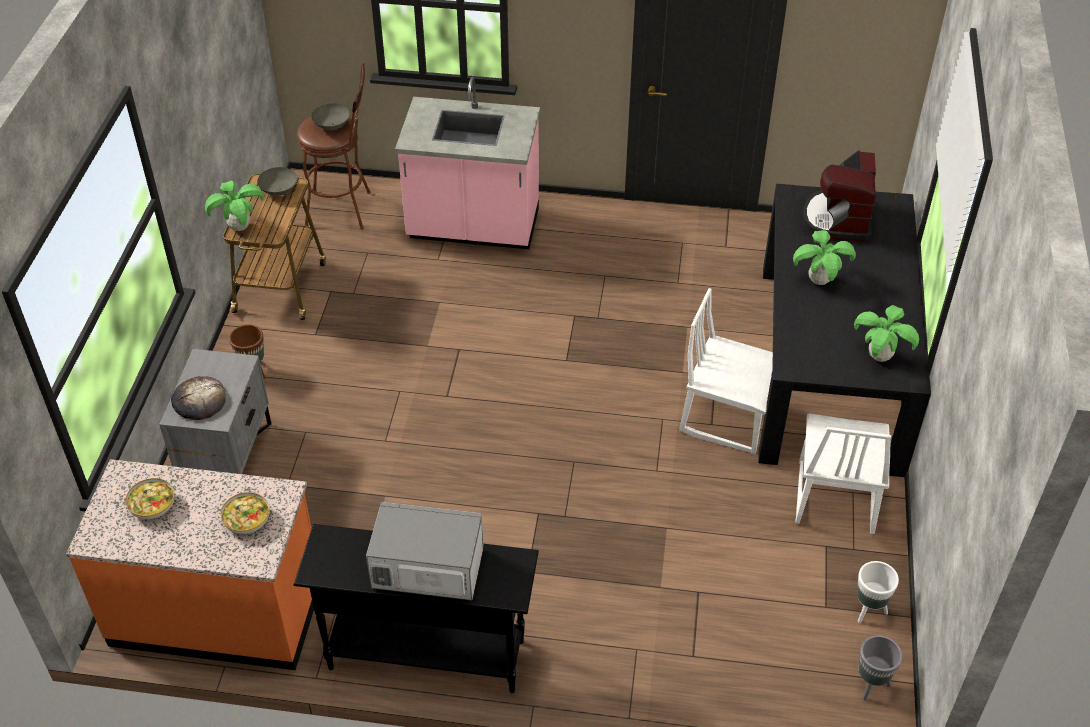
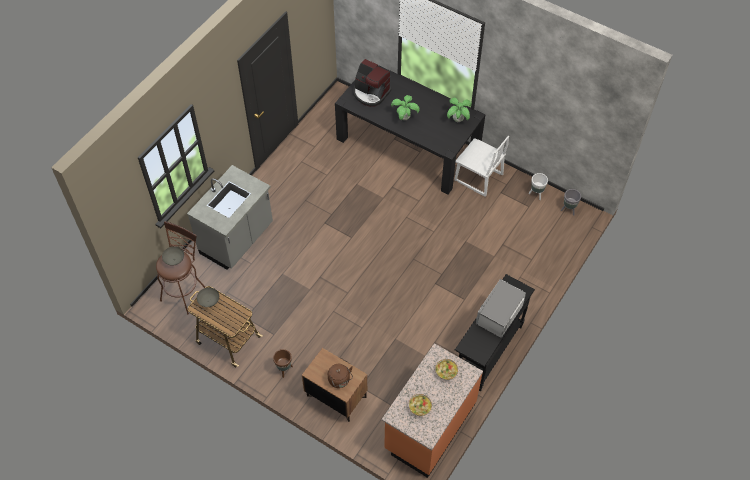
camera: 65 degrees left, 10 degrees up
(199, 400) = (340, 381): bread -> brown kettle
(227, 455) = (336, 397): grey nightstand -> brown nightstand
(240, 227) = (228, 327): potted plant -> none
(473, 228) = (237, 240): pink counter -> grey counter
(728, 417) = (417, 193): white chair -> none

